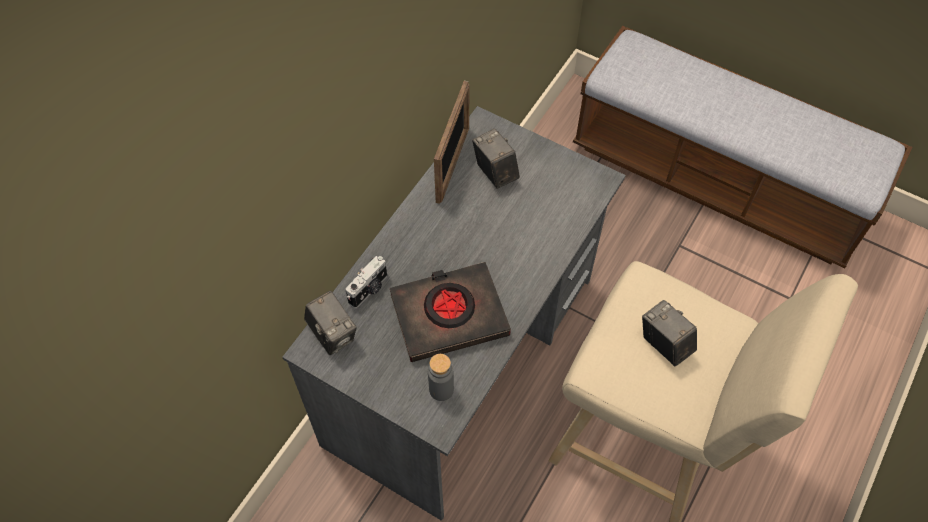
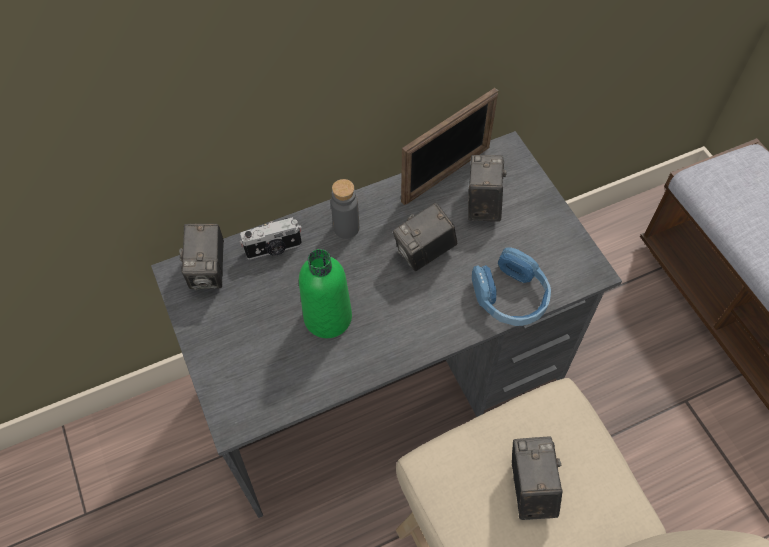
camera: 35 degrees right, 0 degrees up
(441, 389) = (262, 386): grey bottle -> grey bottle (346, 228)
(449, 315) = (328, 317): black book -> green bottle
(481, 230) = (424, 253): none -> camera
(562, 227) = (510, 296): none -> blue headphones

